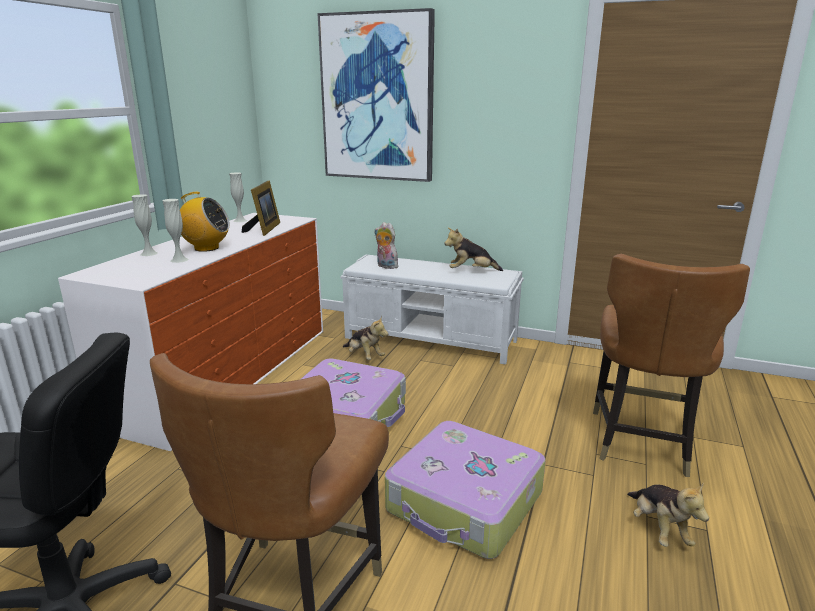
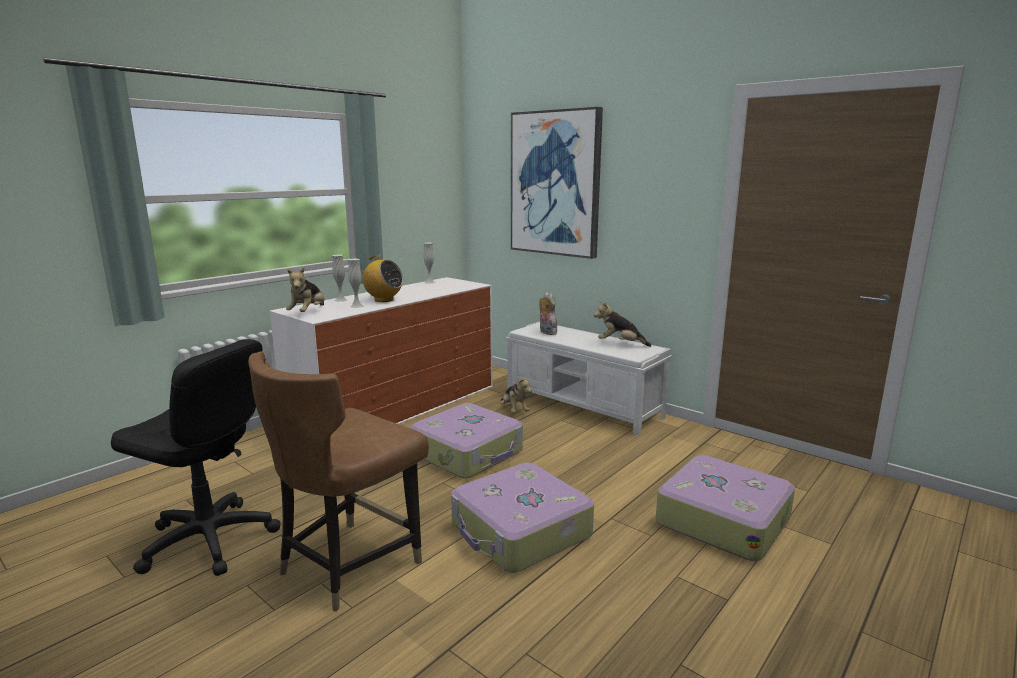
camera: 20 degrees right, 5 degrees down
(264, 229) = (440, 290): picture frame -> none
(641, 442) = (722, 519): brown chair -> suitcase
(658, 529) = (679, 588): plush toy -> plush toy (308, 313)

